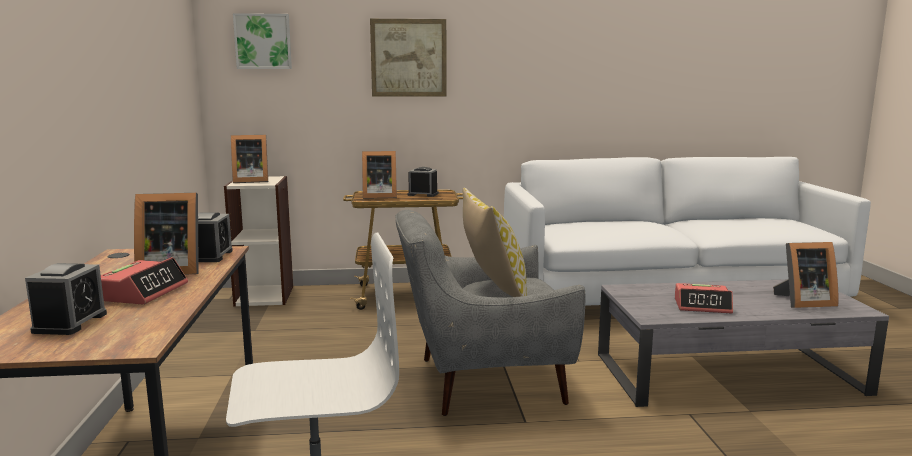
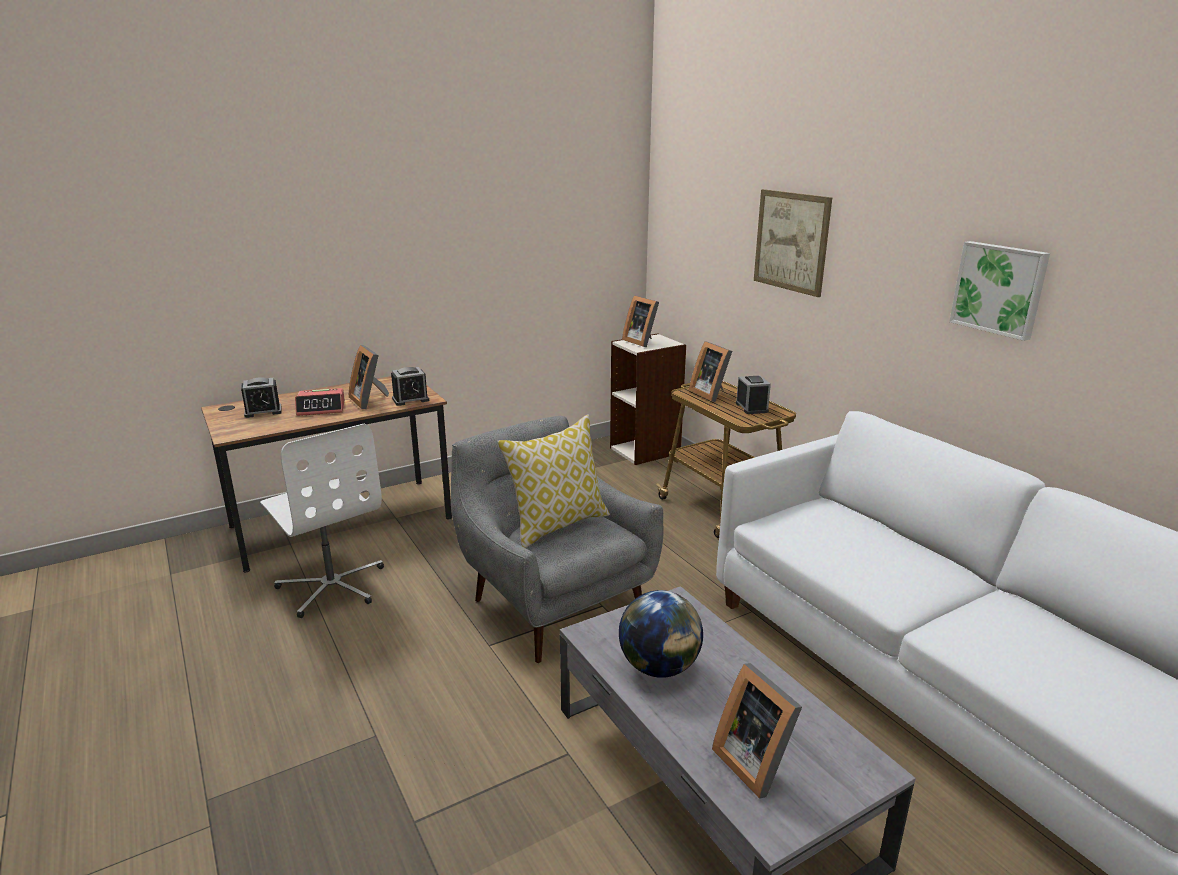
camera: 65 degrees right, 10 degrees up
(263, 41) = (686, 205): picture -> picture (999, 289)
(702, 306) = (659, 667): alarm clock -> globe

